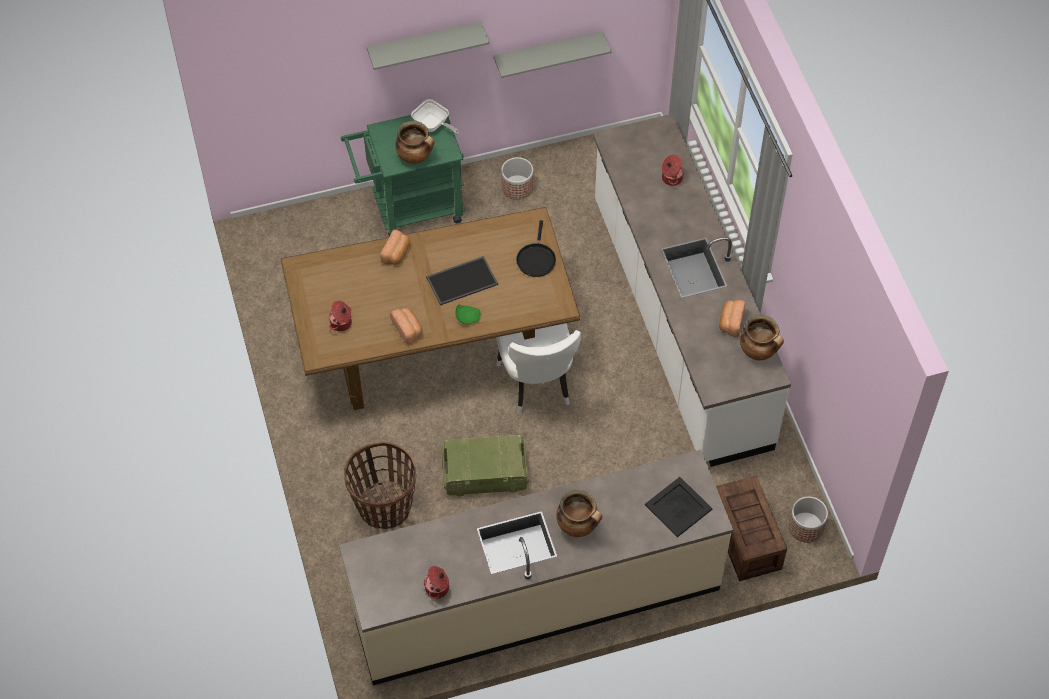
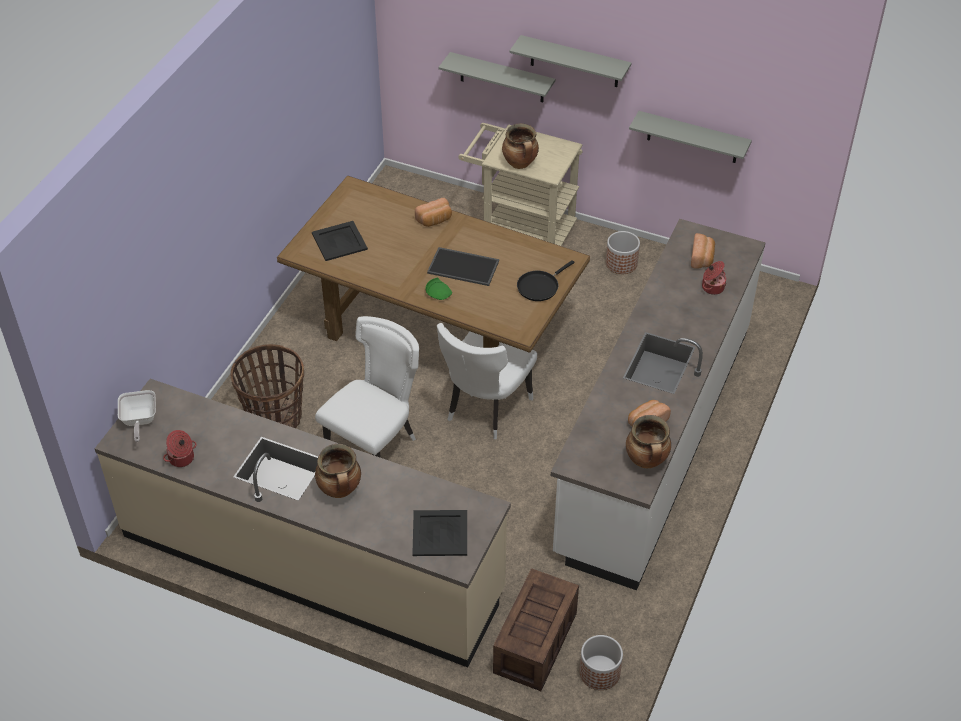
camera: 40 degrees right, 10 degrees down
(341, 323) = (340, 241): cooking pot -> black tray
(351, 89) = (502, 78): none -> grey shelf
(408, 329) = (384, 274): bread -> bread (702, 258)
(409, 208) = (520, 230): green cart -> beige cart
(433, 126) = (558, 151): frying pan -> frying pan (139, 421)
(486, 473) = (375, 445): crate -> white chair

